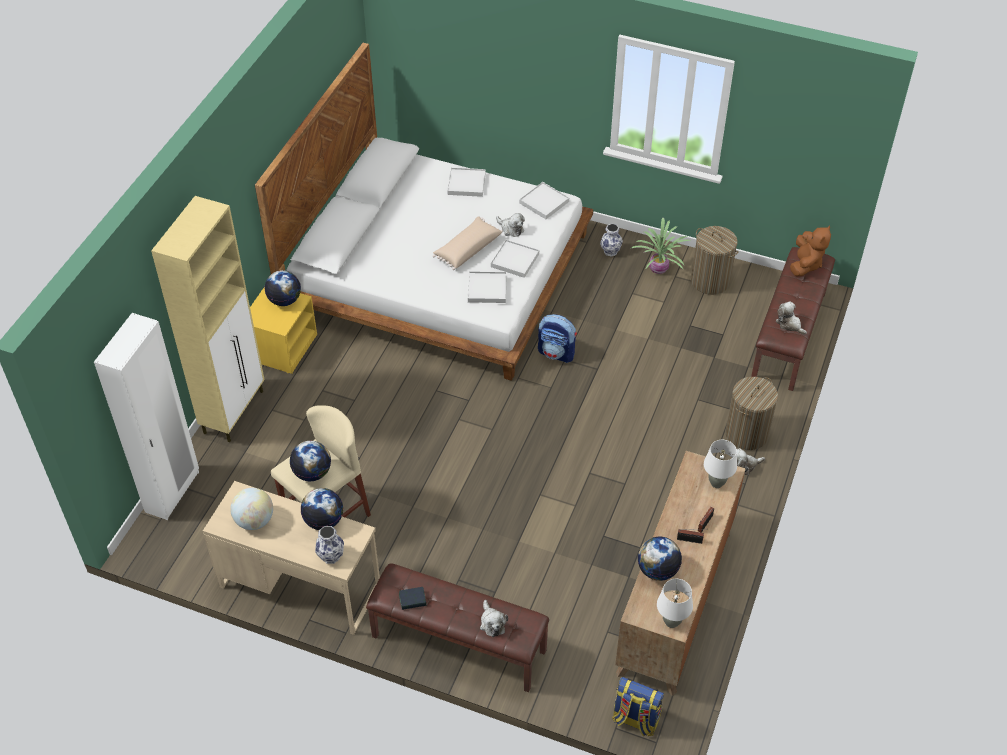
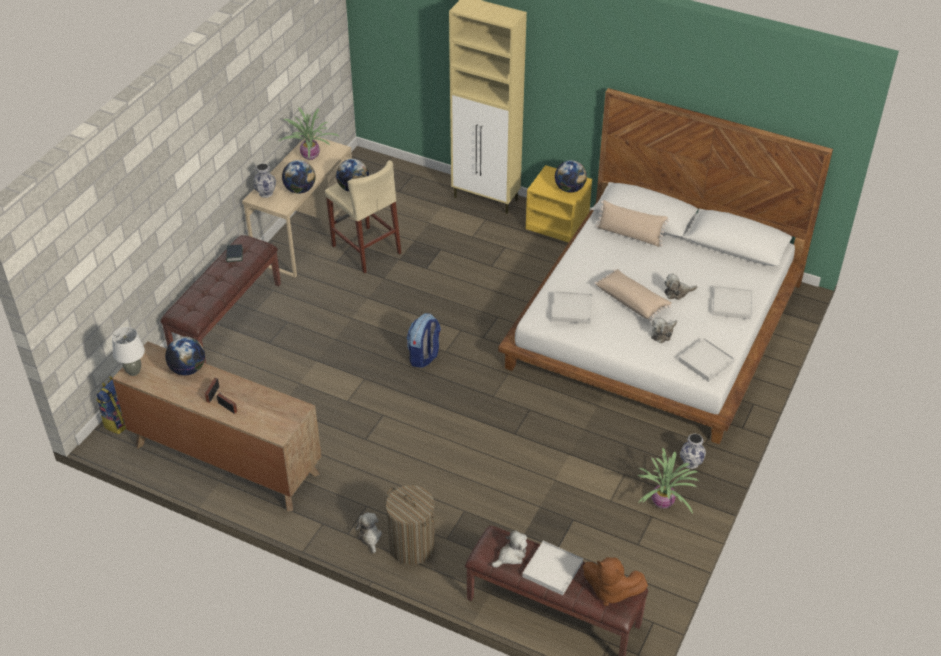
camera: 95 degrees right, 5 degrees down
(173, 492) = (408, 170): white wardrobe -> none
(254, 521) = (310, 157): globe -> potted plant
(368, 251) = (629, 235): none -> beige pillow
(492, 623) = (199, 297): plush toy -> plush toy (677, 292)
(515, 260) = (615, 333): white tray -> white tray (552, 569)
(557, 353) = (538, 404): backpack -> backpack (424, 356)
(710, 281) = (644, 549): laundry basket -> none
(716, 483) = (270, 421): white table lamp -> none

